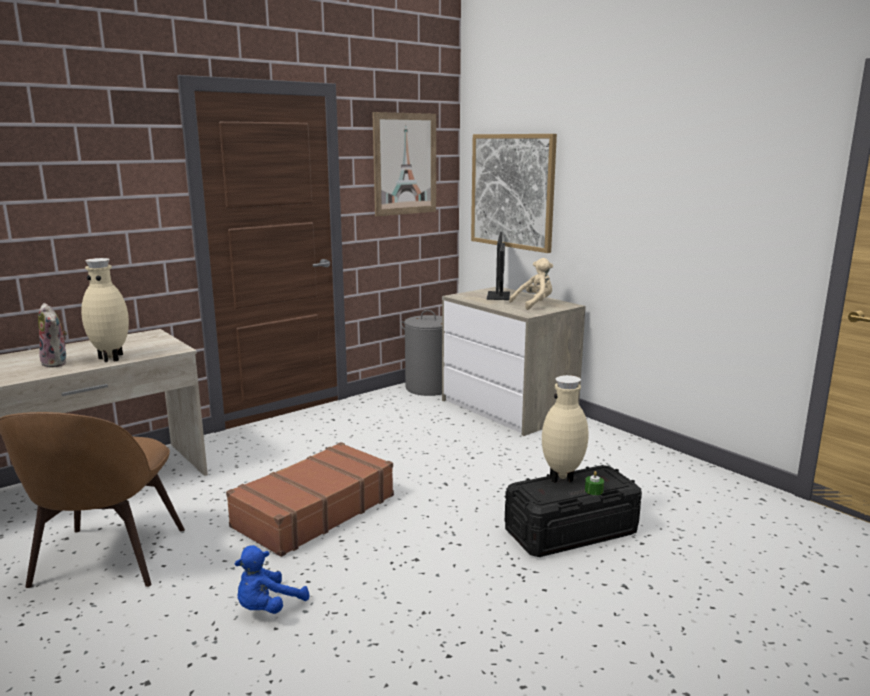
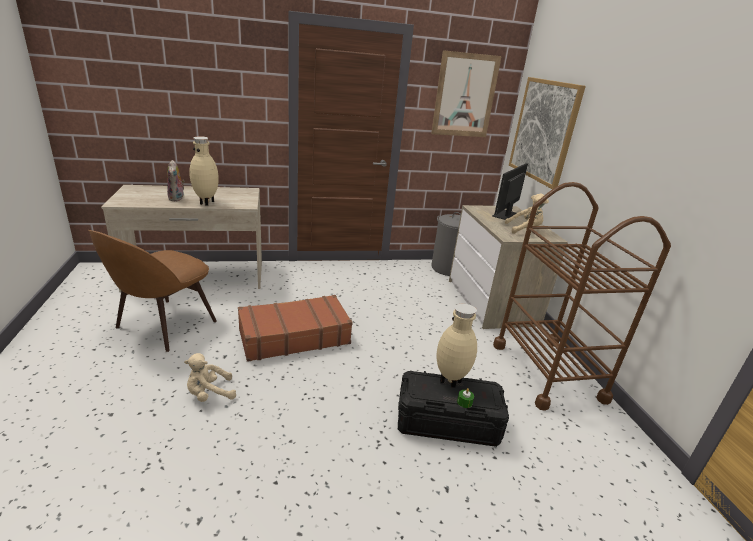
camera: 25 degrees right, 10 degrees up
(268, 608) = (209, 394): blue plush toy -> beige plush toy
(620, 454) = (547, 371): none -> brown cart

